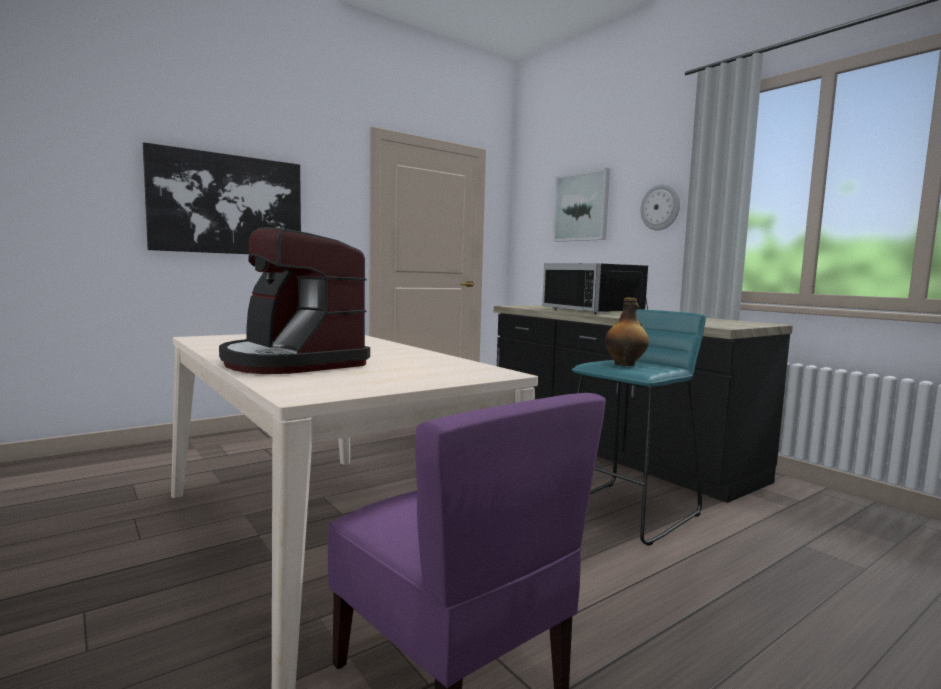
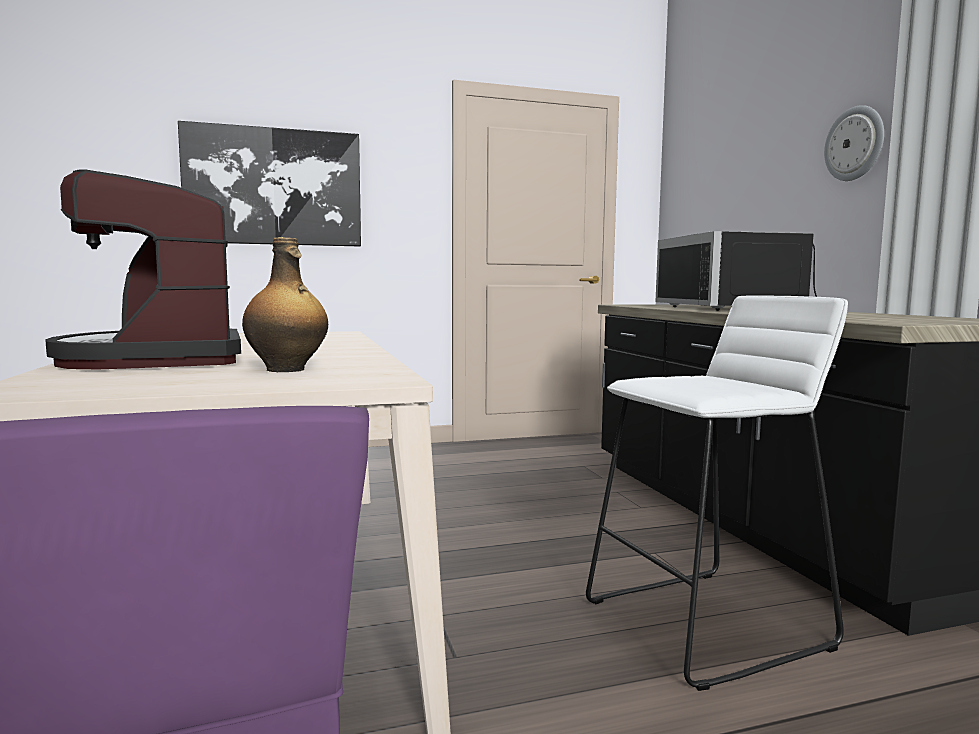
camera: 20 degrees right, 0 degrees up
(581, 207) = (744, 160): picture -> none
(625, 364) = (695, 382): bottle -> bottle (287, 370)
(629, 511) = (708, 624): turquoise stool -> white stool

